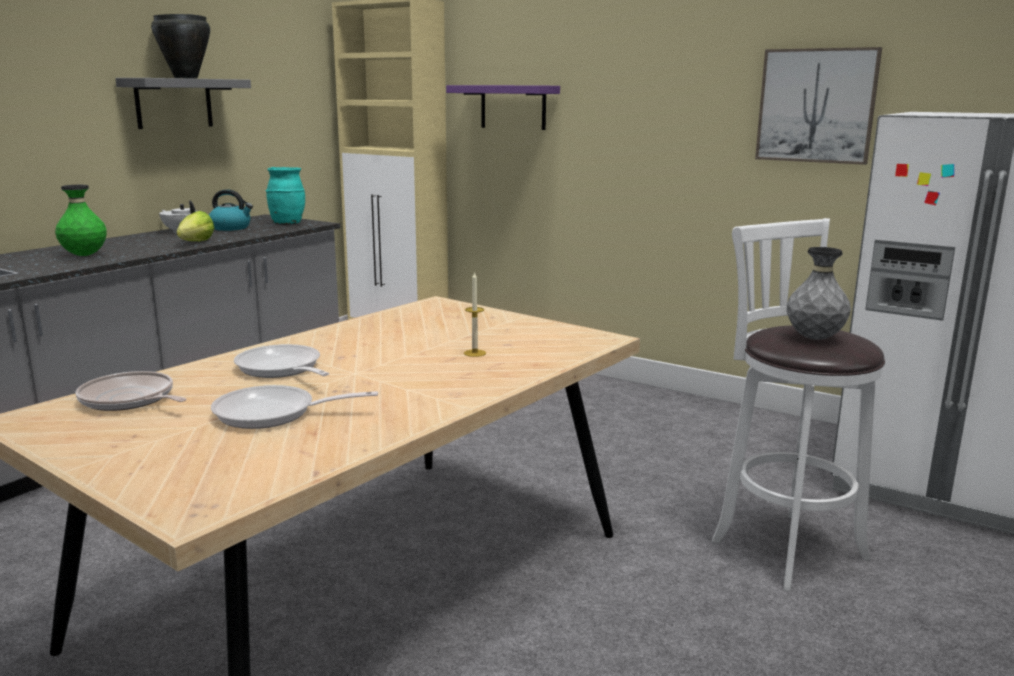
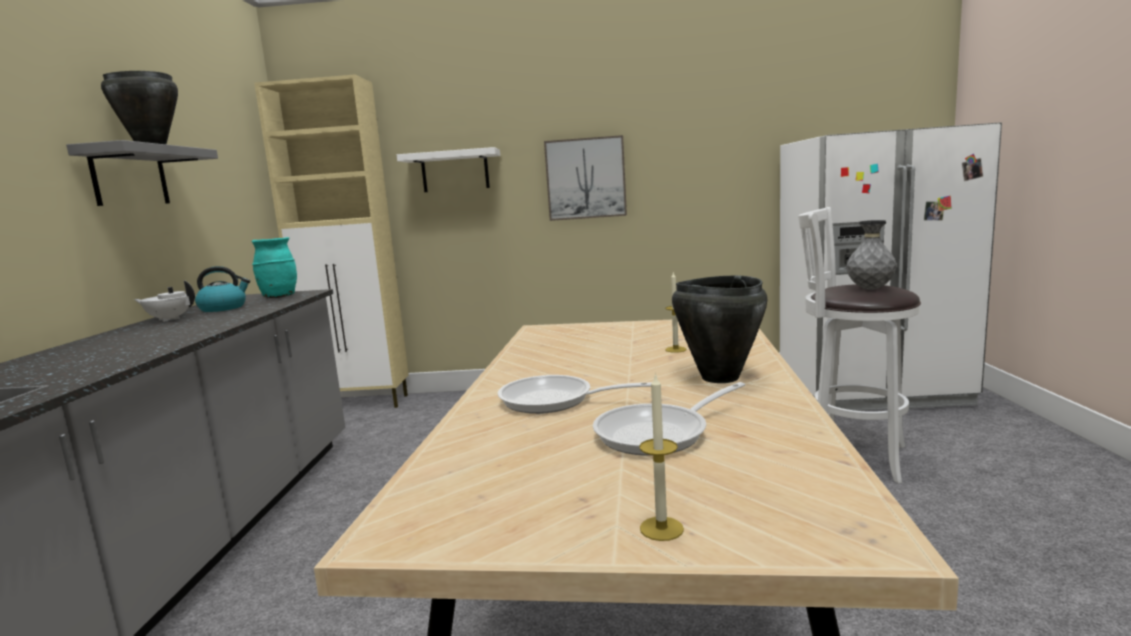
camera: 30 degrees left, 5 degrees down
(84, 255) = (101, 355): green vase -> none
(124, 465) = (661, 528): none -> candle
(130, 400) = (475, 470): frying pan -> none
(192, 243) = (219, 324): lettuce -> none
(430, 387) = (719, 377): none -> black cooking pot
(513, 107) = (455, 171): purple shelf -> white shelf
(816, 106) = (713, 147): picture -> picture (585, 178)

